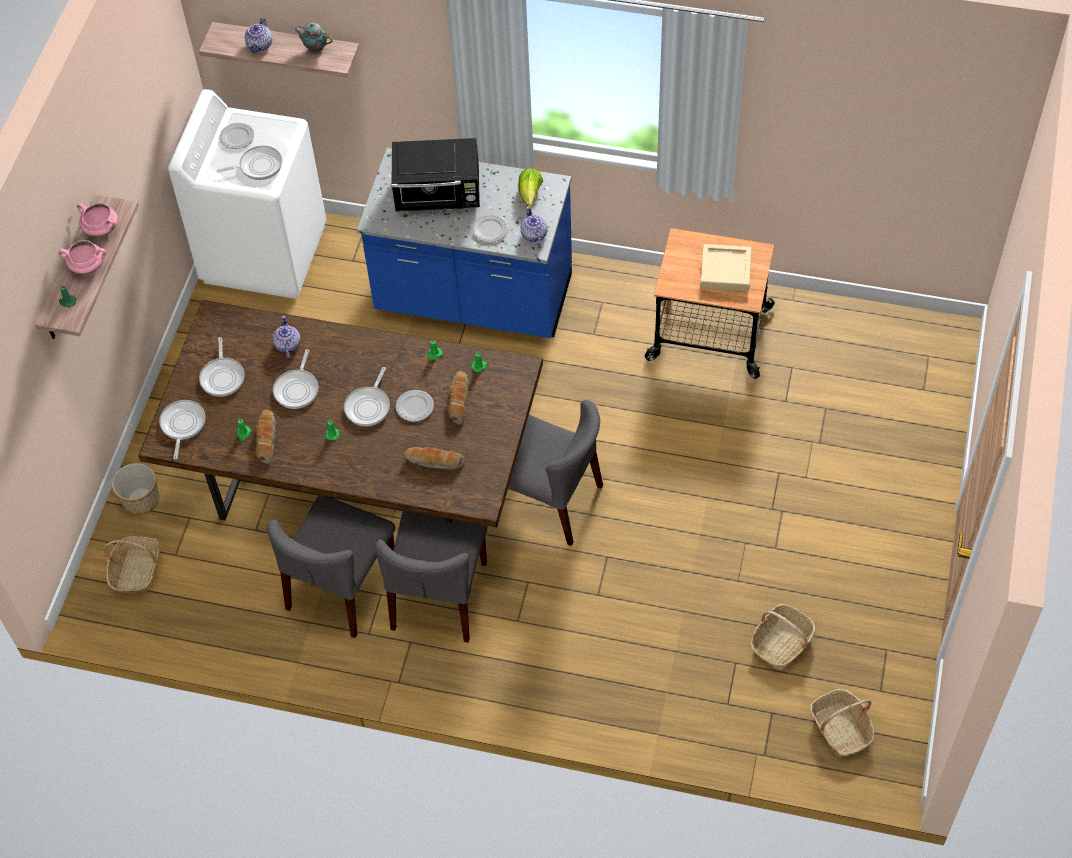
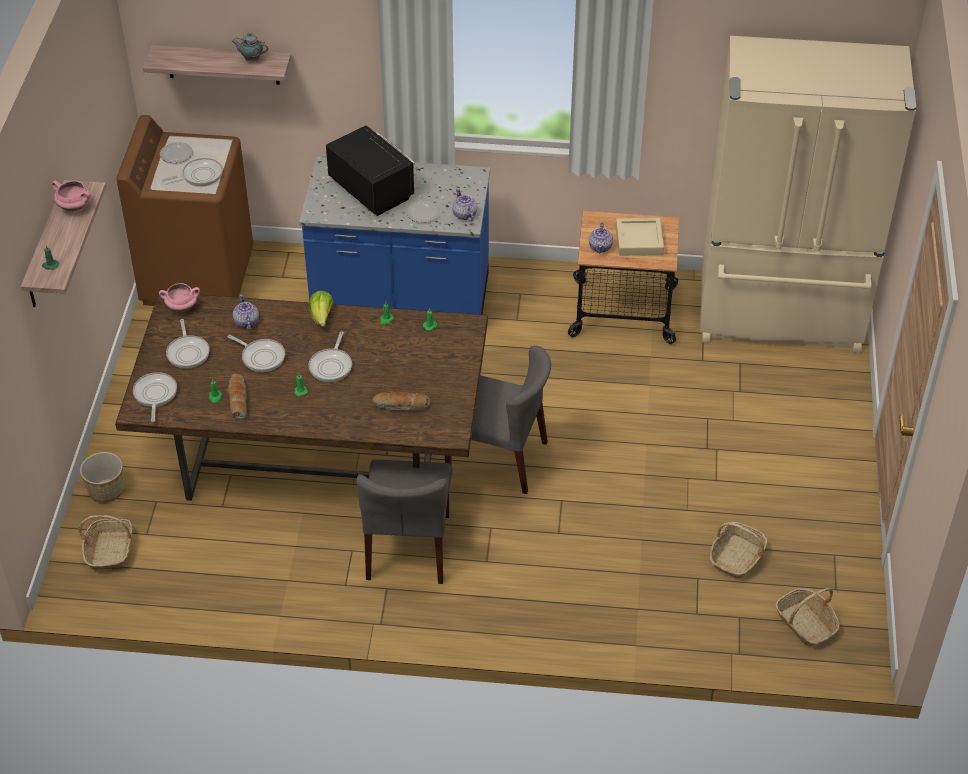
camera: 10 degrees left, 10 degrees down
(88, 266) = (66, 236): pink cooking pot -> pink cooking pot (182, 306)
(260, 45) = (199, 59): teapot -> teapot (600, 247)
(264, 252) = (197, 276): white washing machine -> brown washing machine
(297, 389) = (261, 356): frying pan -> frying pan turned 60 degrees counterclockwise
(341, 587) = (313, 548): grey chair -> none
(414, 407) = (375, 363): plate -> none
(439, 195) = (371, 189): black microwave -> black microwave turned 120 degrees counterclockwise
(458, 400) = (415, 355): bread -> none
(530, 195) = (455, 184): lettuce -> lettuce (322, 317)
(881, 354) = (781, 316): none -> beige fridge

